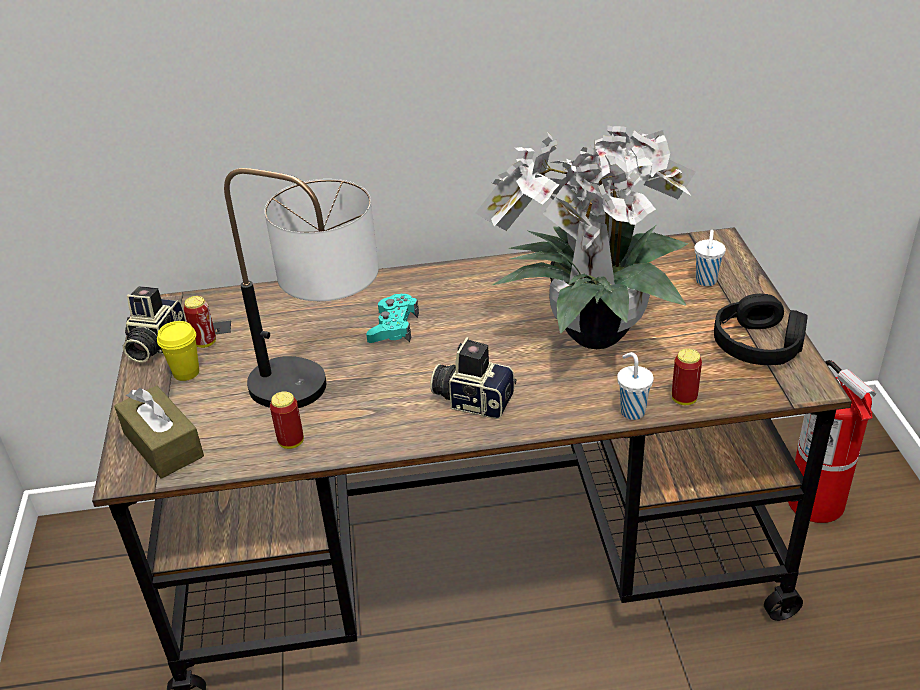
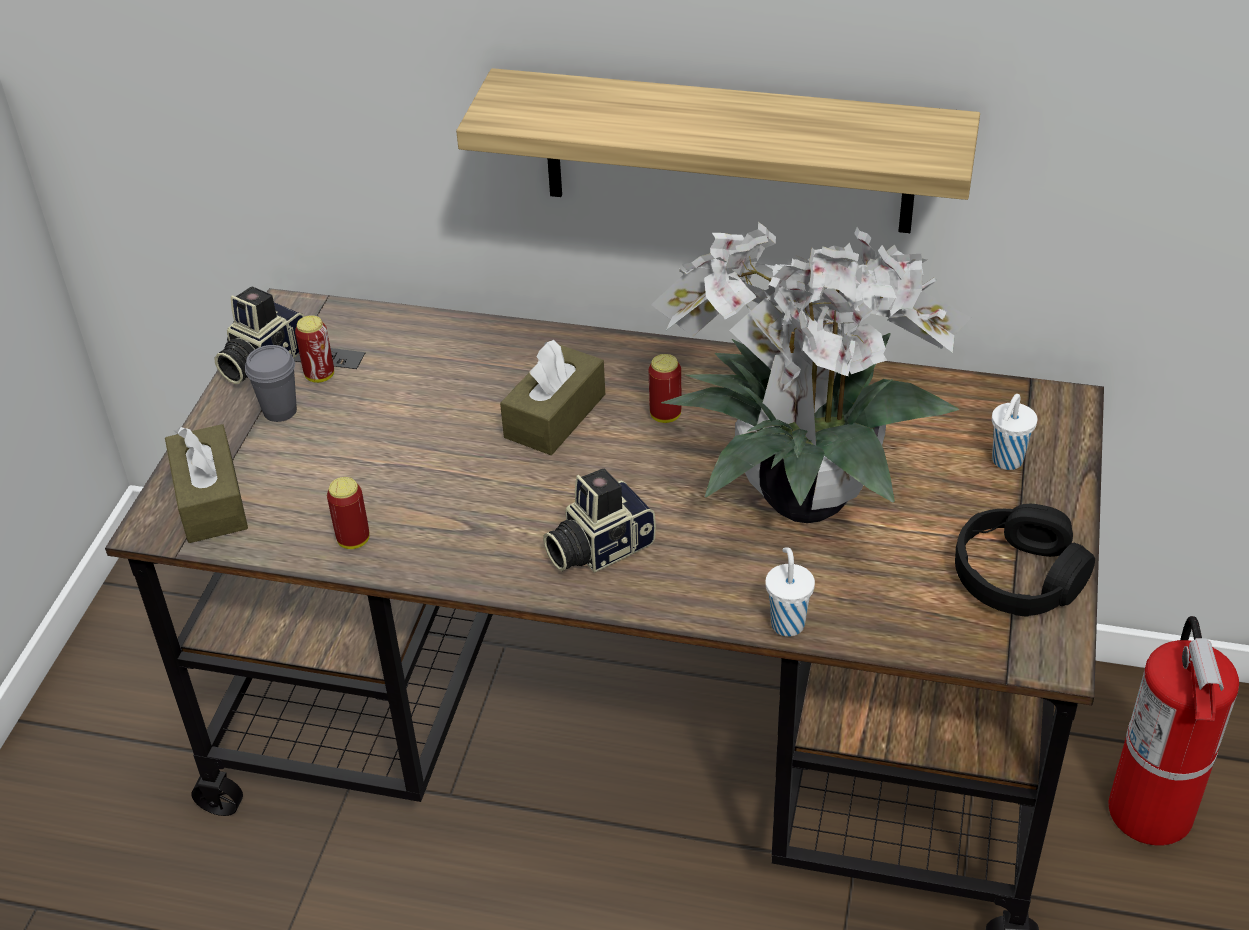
camera: 20 degrees right, 5 degrees up
(186, 372) = (280, 411): yellow cup -> grey cup
(322, 394) = (421, 486): table lamp -> none
(393, 327) = (555, 416): turquoise game controller -> brown tissue box
(472, 114) = (728, 152): none -> shelf
(473, 400) = (597, 547): camera -> camera turned 75 degrees counterclockwise
(684, 399) = (866, 626): can -> can (665, 415)

